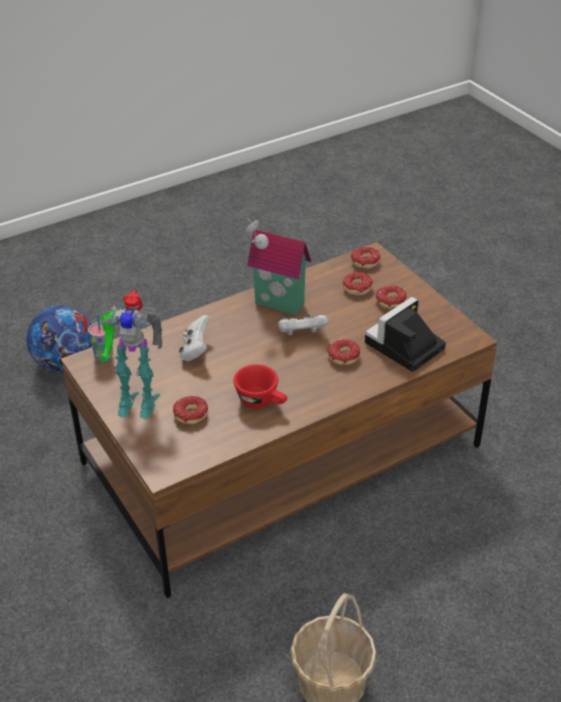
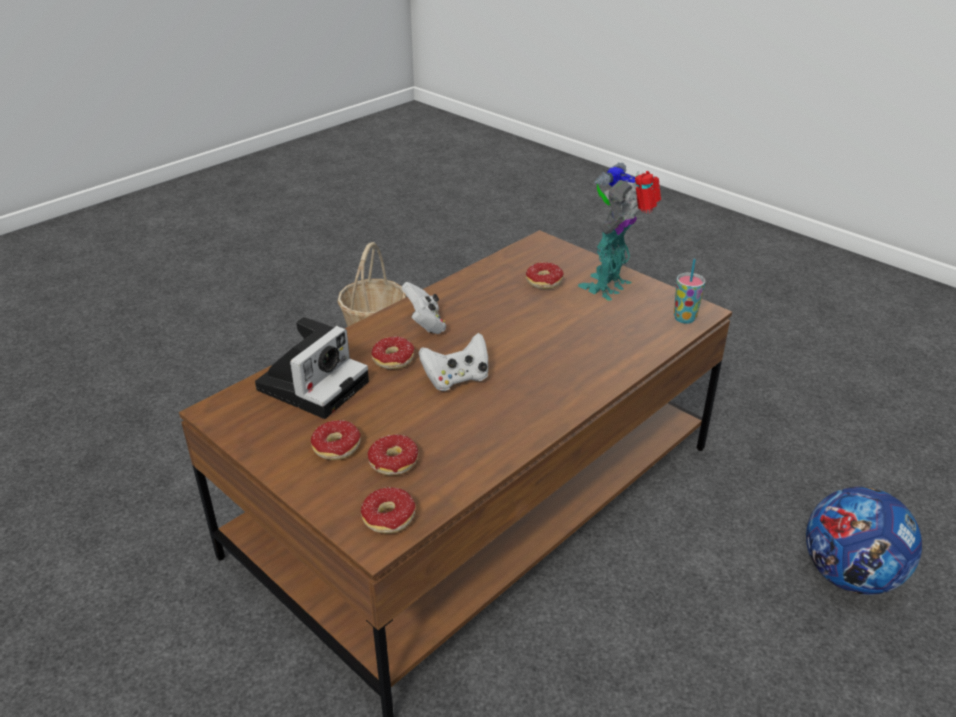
camera: 165 degrees right, 5 degrees down
(136, 399) = (611, 286): toy robot -> toy robot turned 45 degrees counterclockwise
(195, 350) = (582, 340): white game controller -> white game controller (425, 324)
(262, 401) = (474, 303): red cup -> none
(277, 305) = (508, 414): toy house -> none

